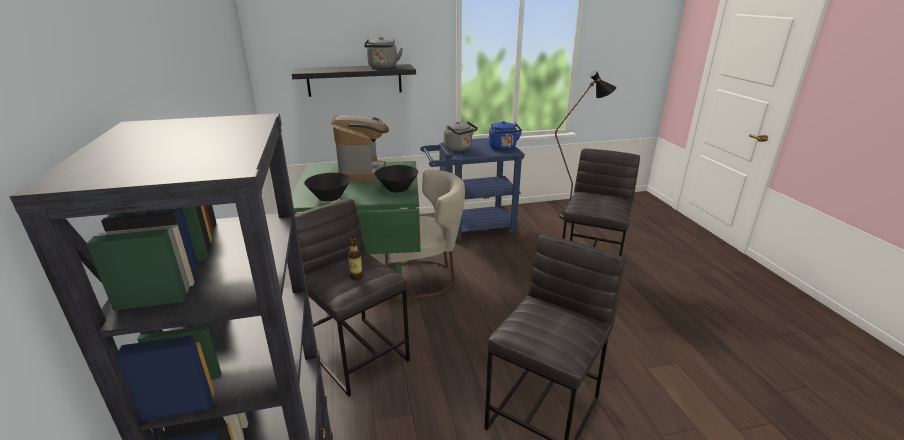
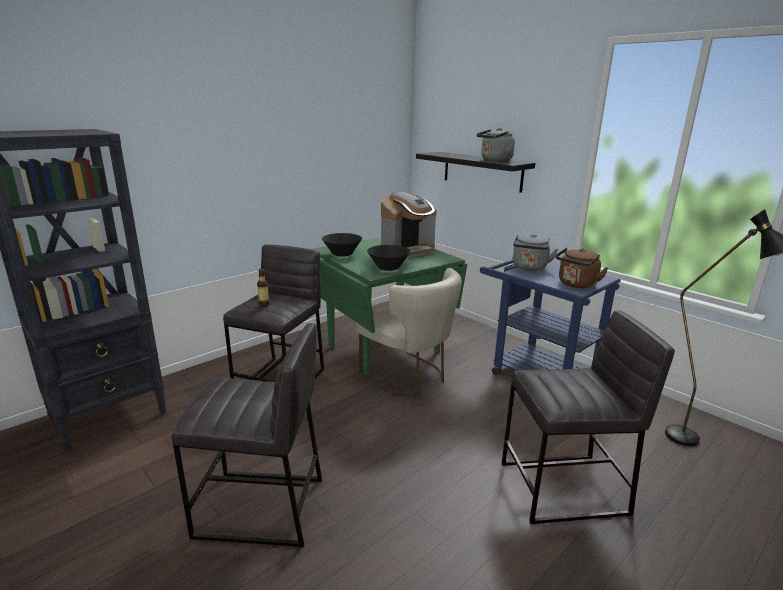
camera: 60 degrees right, 5 degrees down
(503, 148) = (576, 284): blue kettle -> brown kettle

